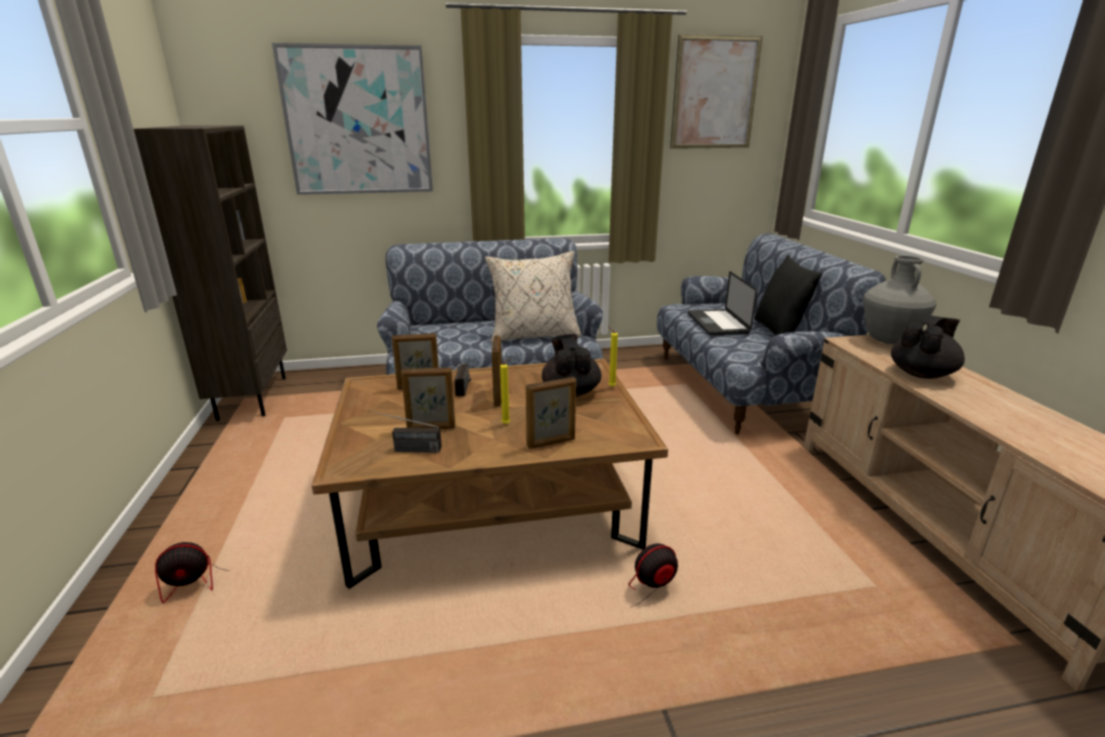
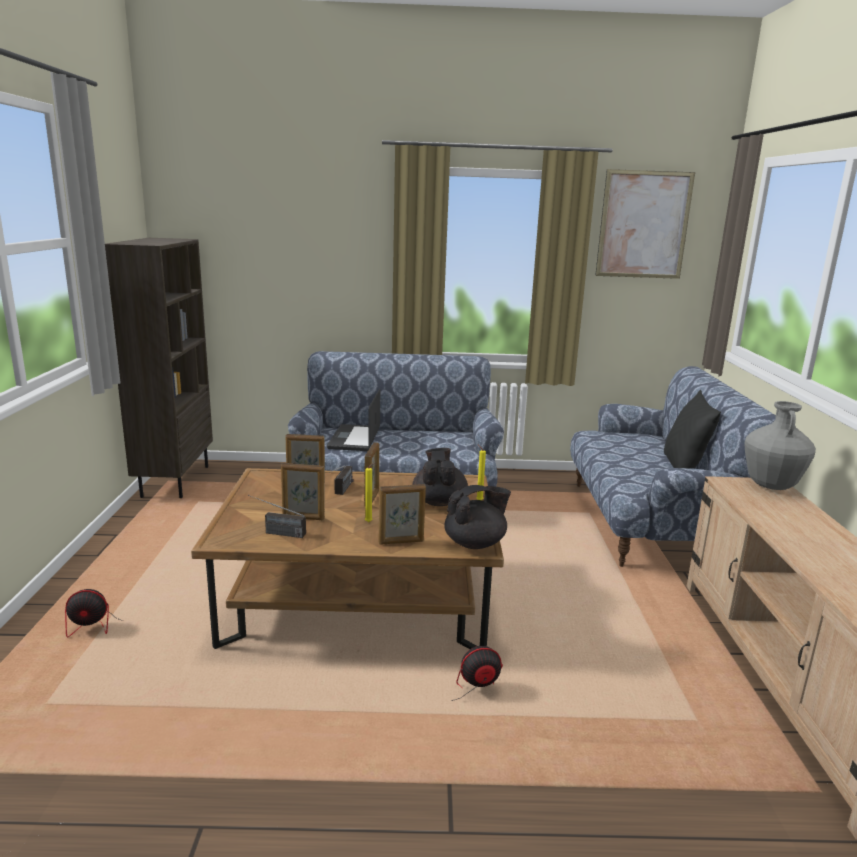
camera: 10 degrees right, 5 degrees down
(358, 121) = (297, 239): picture -> none
(534, 335) = (433, 448): beige pillow -> none
(717, 323) = (623, 453): laptop -> laptop (354, 439)
(922, 374) = (781, 520): black teapot -> black teapot (475, 543)

